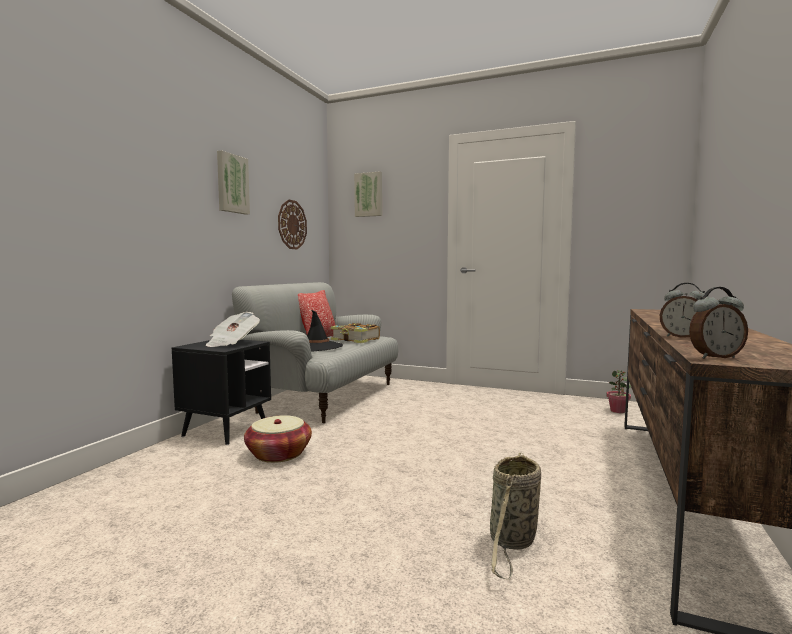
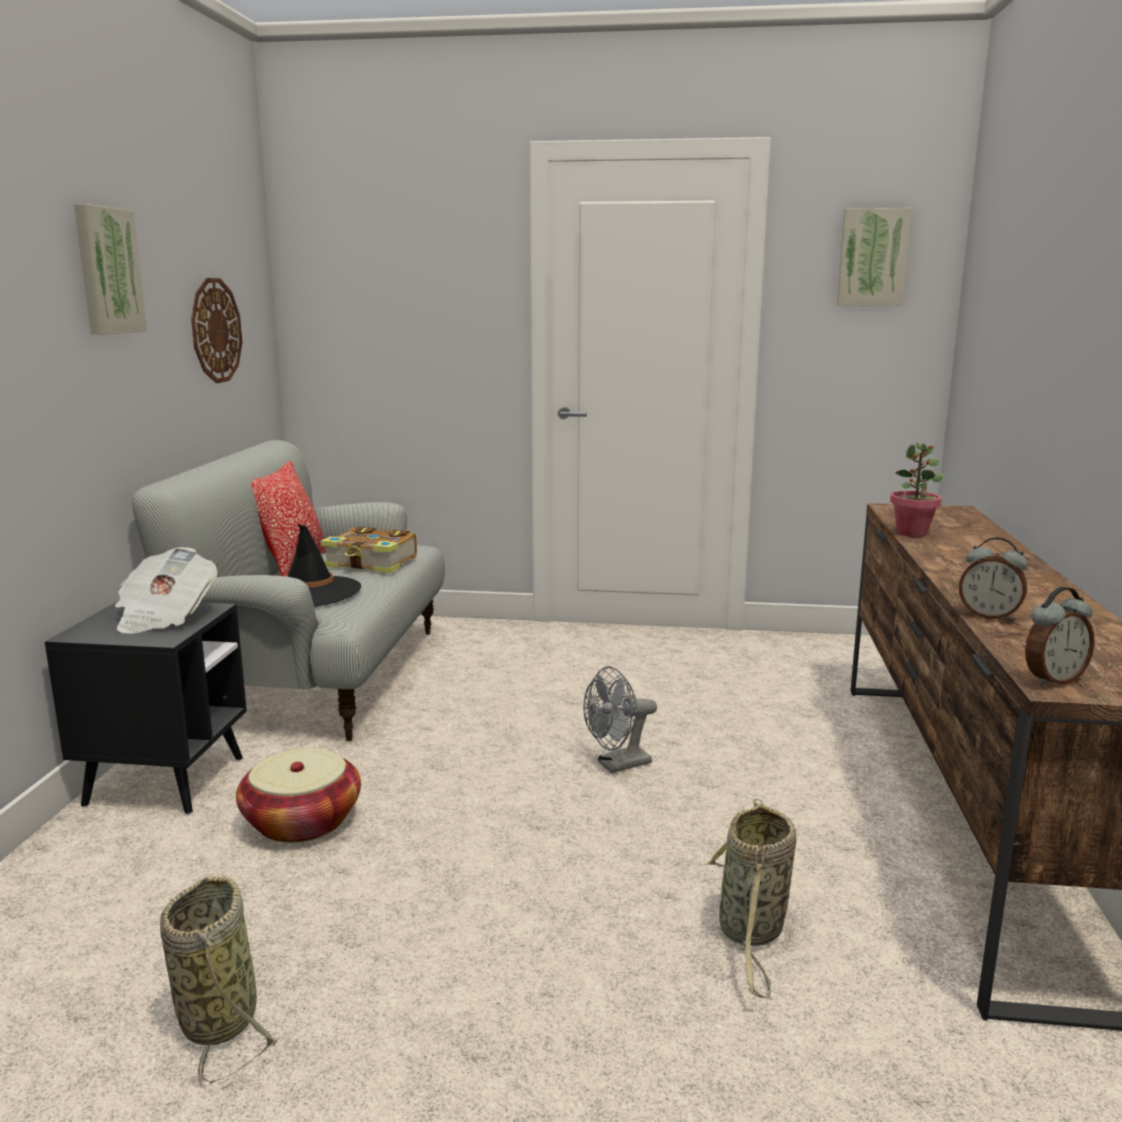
camera: 15 degrees left, 10 degrees up
(180, 535) = (219, 1015): none -> basket
(369, 194) = (363, 254): picture -> picture (872, 257)
(463, 447) = (617, 765): none -> grey fan
(618, 411) = (833, 658): potted plant -> potted plant (912, 533)

